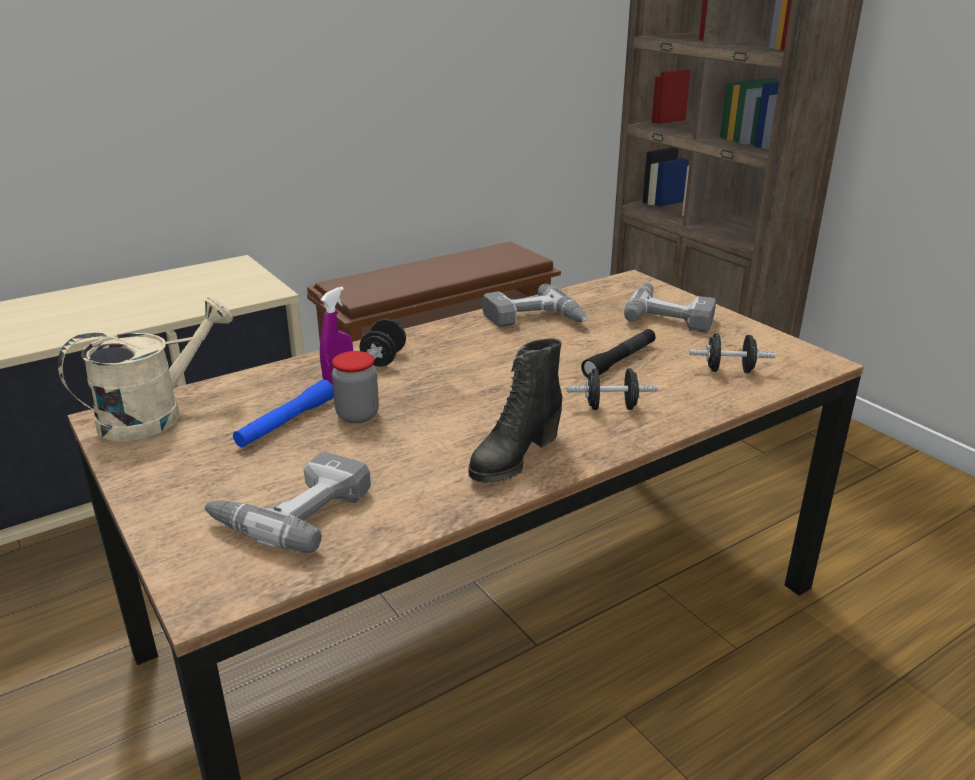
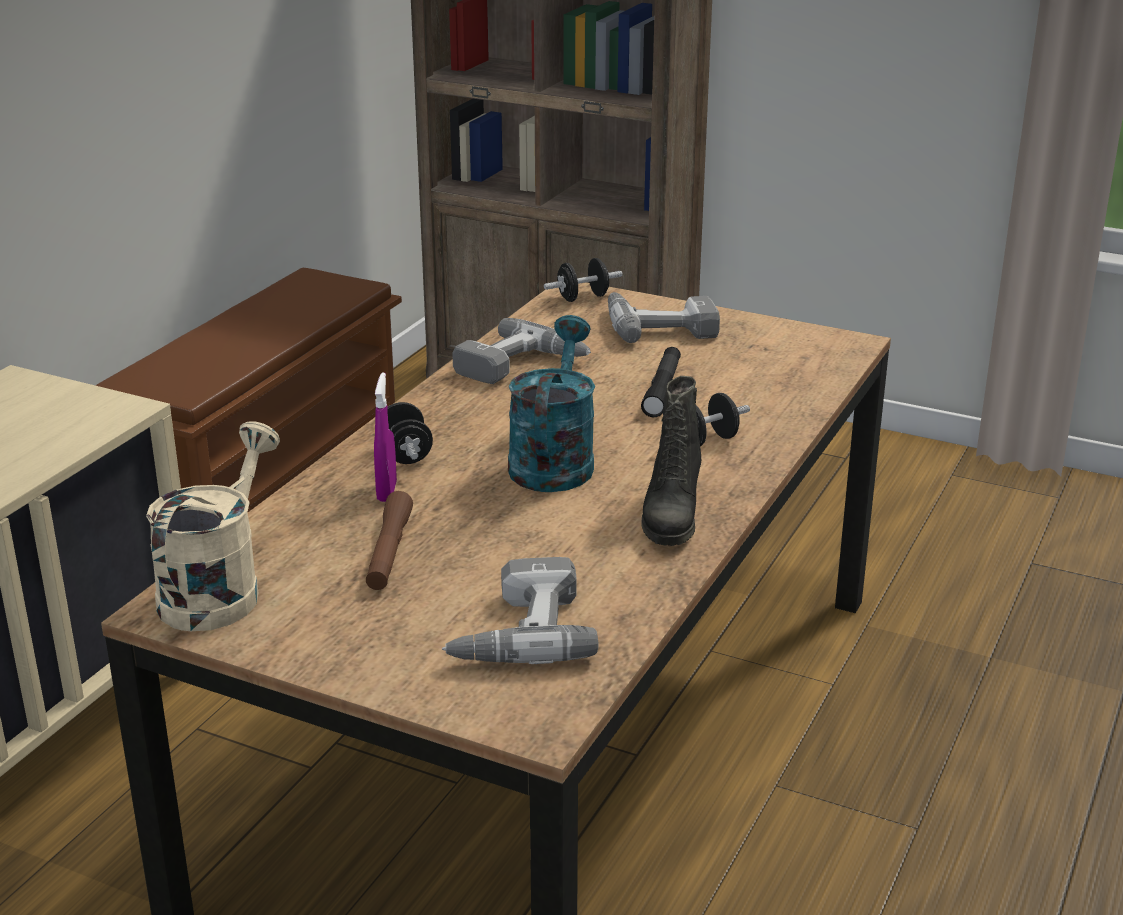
camera: 30 degrees left, 0 degrees up
(286, 422) = (389, 552): blue flashlight -> brown flashlight
(357, 415) = (458, 521): jar -> none
(477, 390) = (553, 460): none -> turquoise watering can
(729, 370) = (777, 373): black dumbbell -> black dumbbell (583, 298)

